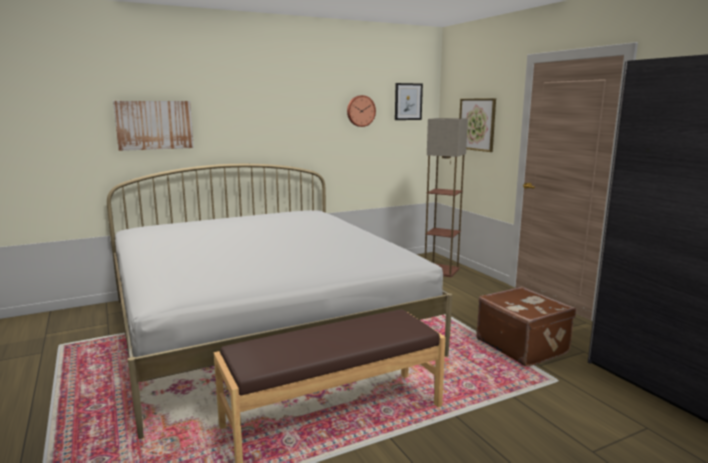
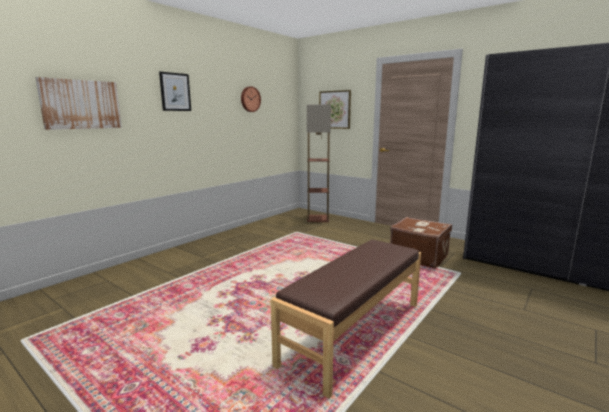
camera: 25 degrees left, 0 degrees up
(264, 325) = (225, 279): white bed -> none
(408, 101) = (280, 93): picture -> picture (175, 92)

